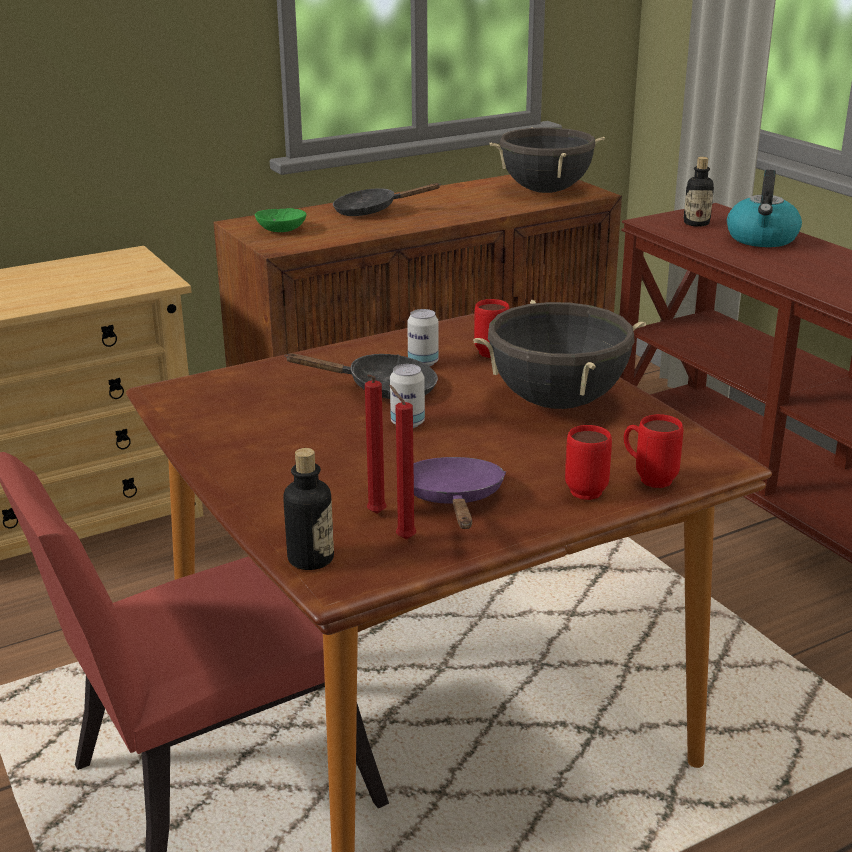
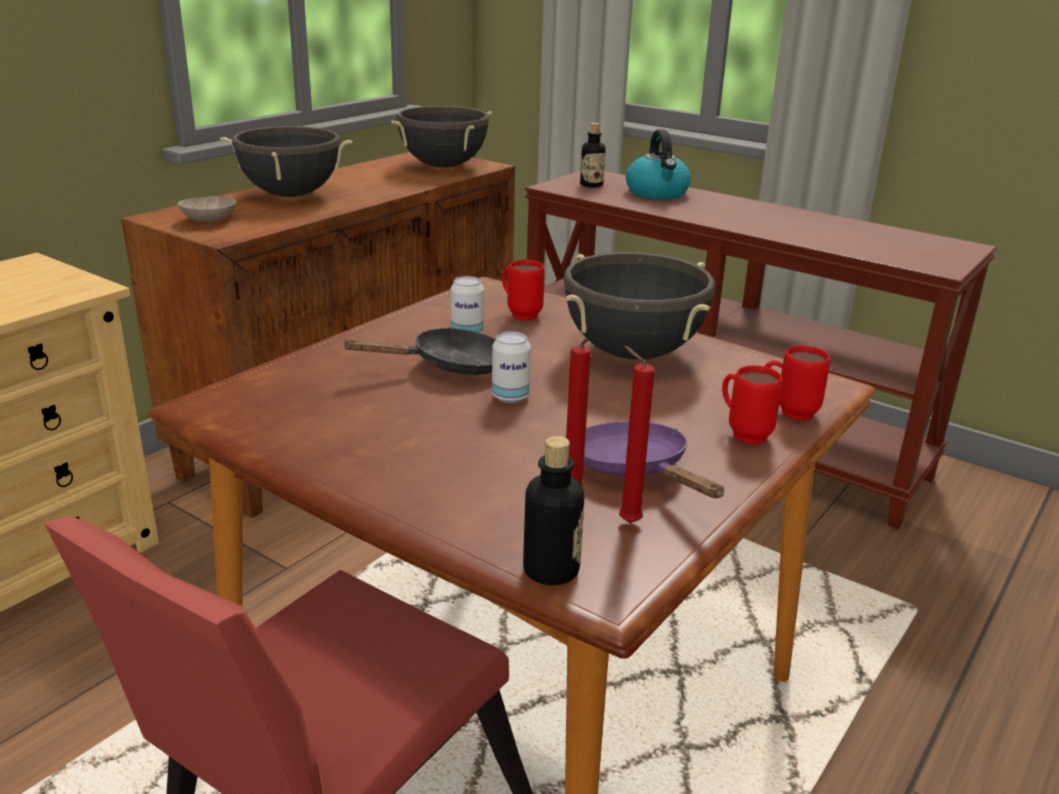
camera: 25 degrees left, 0 degrees up
(281, 230) = (209, 220): green bowl -> beige bowl
(372, 211) = (291, 195): black frying pan -> black cooking pot

